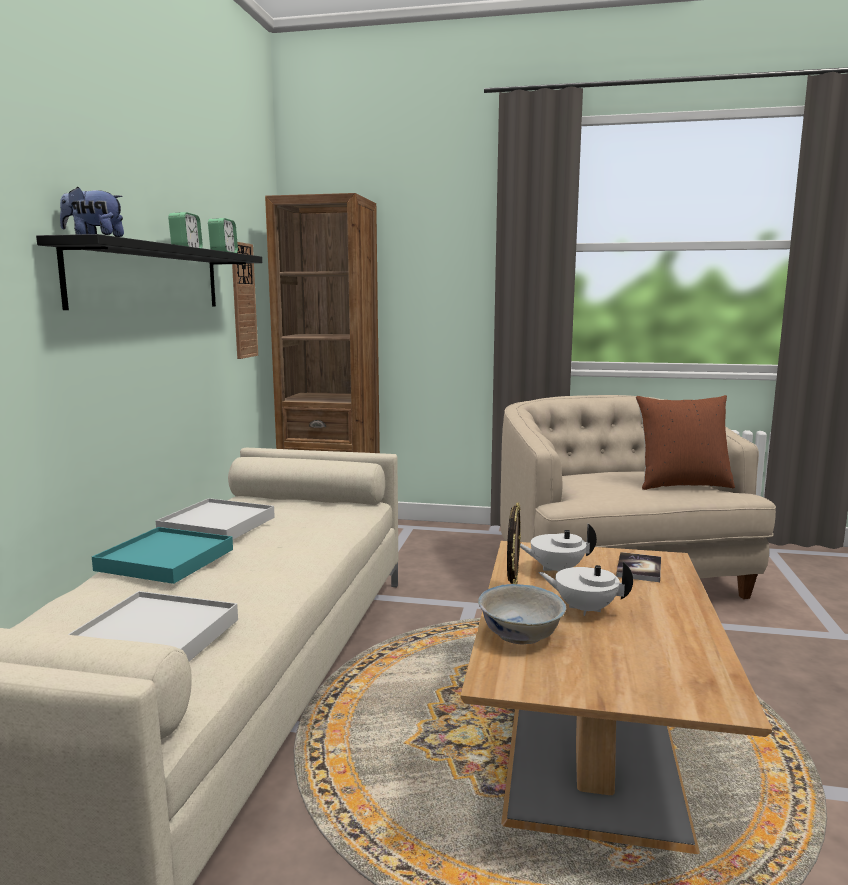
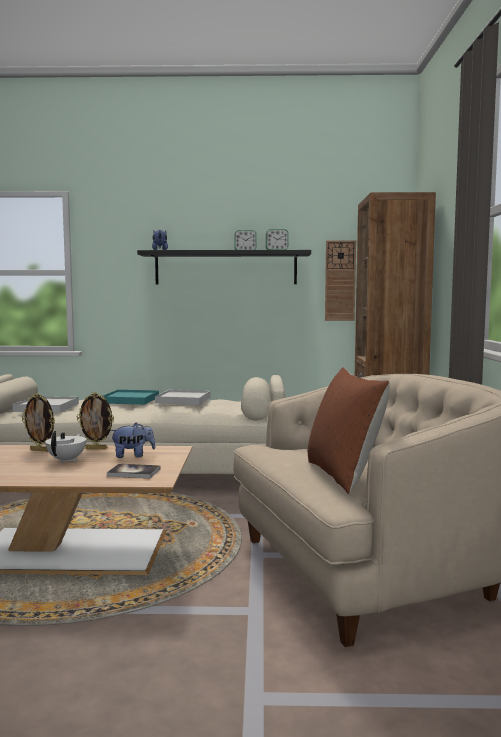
camera: 80 degrees right, 5 degrees down
(520, 634) = (40, 450): white bowl -> picture frame
(556, 570) = (133, 455): white teapot -> plush toy

